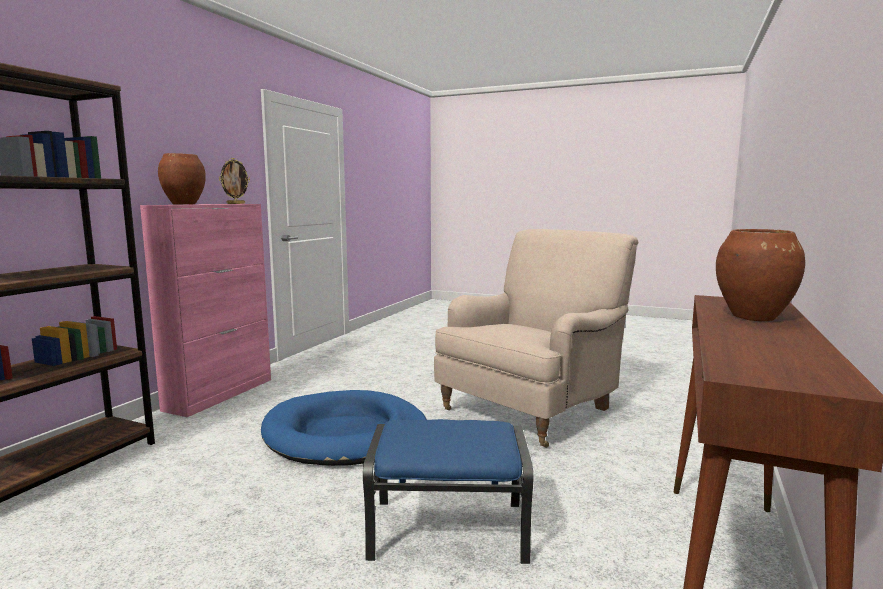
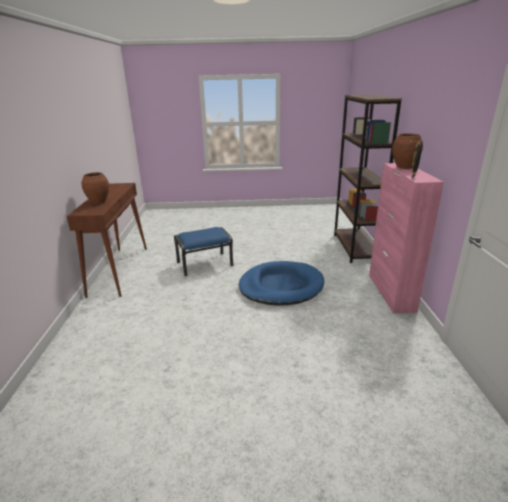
camera: 155 degrees right, 15 degrees up
(531, 409) = (193, 335): beige armchair -> none

